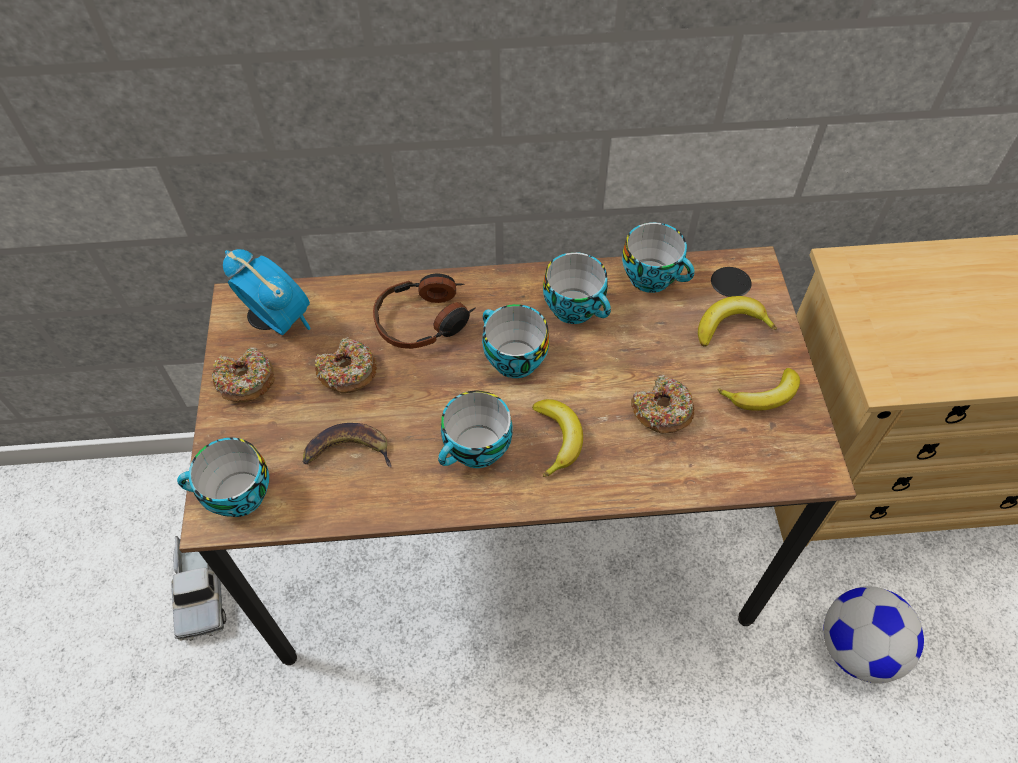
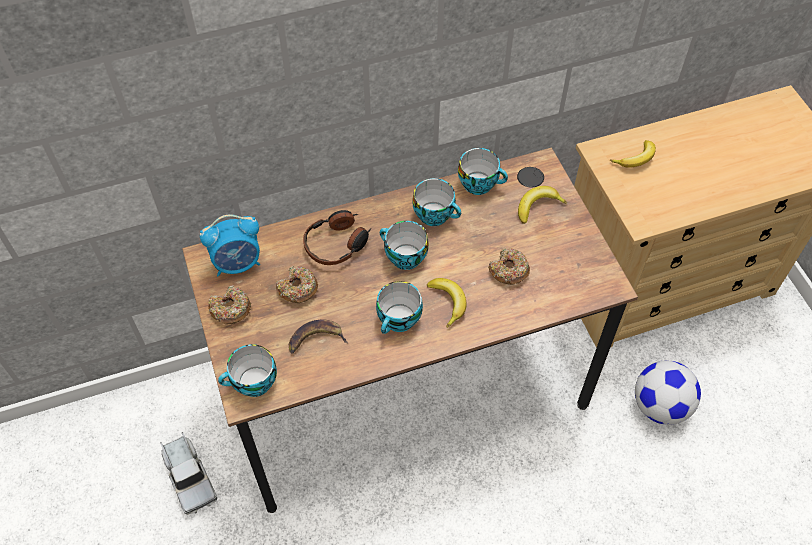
camera: 15 degrees left, 0 degrees up
(279, 319) = (238, 263): alarm clock -> alarm clock turned 135 degrees clockwise
(763, 396) = (568, 248): banana -> banana (636, 159)

